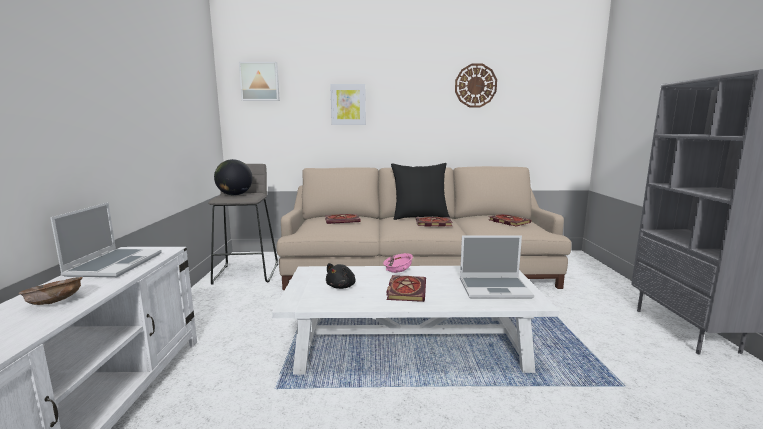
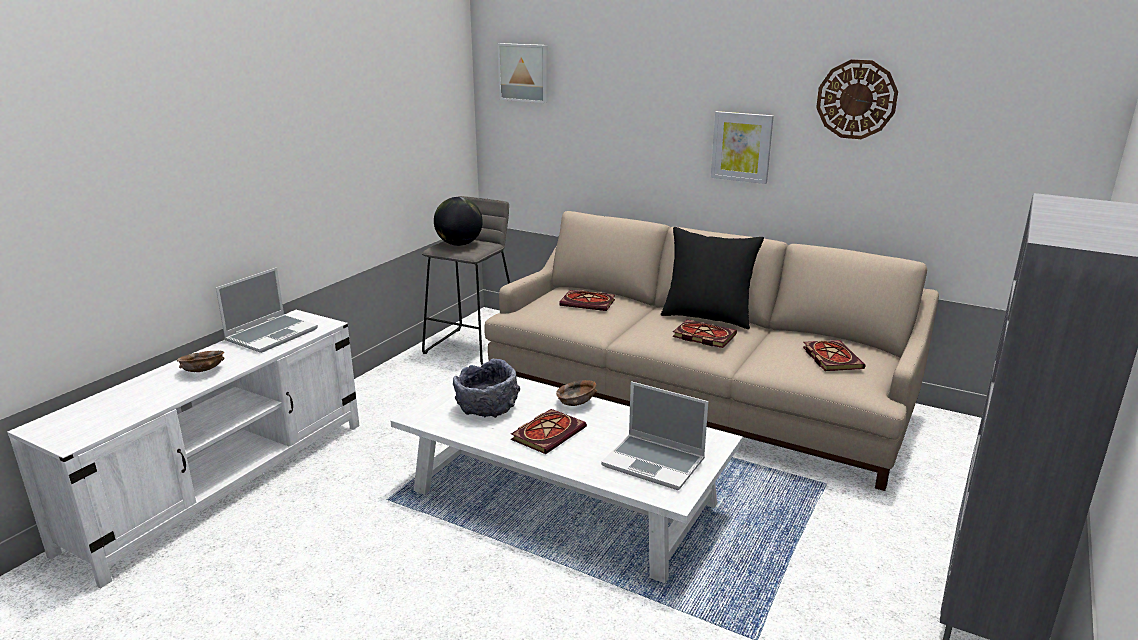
camera: 30 degrees right, 10 degrees up
(342, 286) = (487, 408): black plush toy -> grey bowl
(348, 104) = (642, 116): picture -> picture (741, 147)
(398, 270) = (576, 402): pink bowl -> brown bowl

